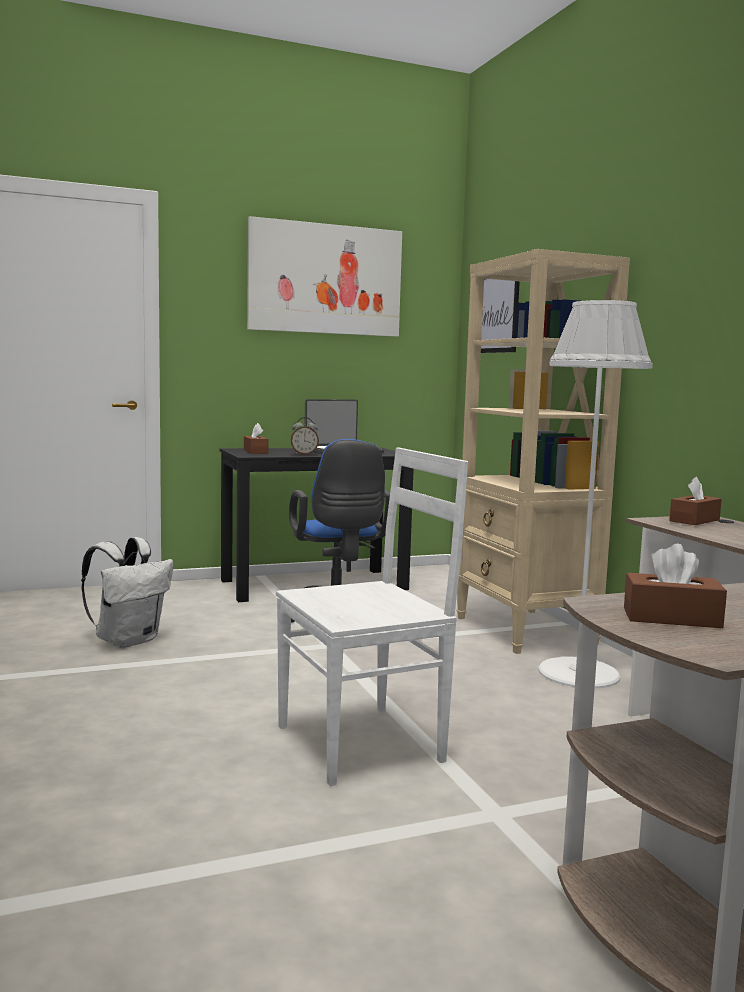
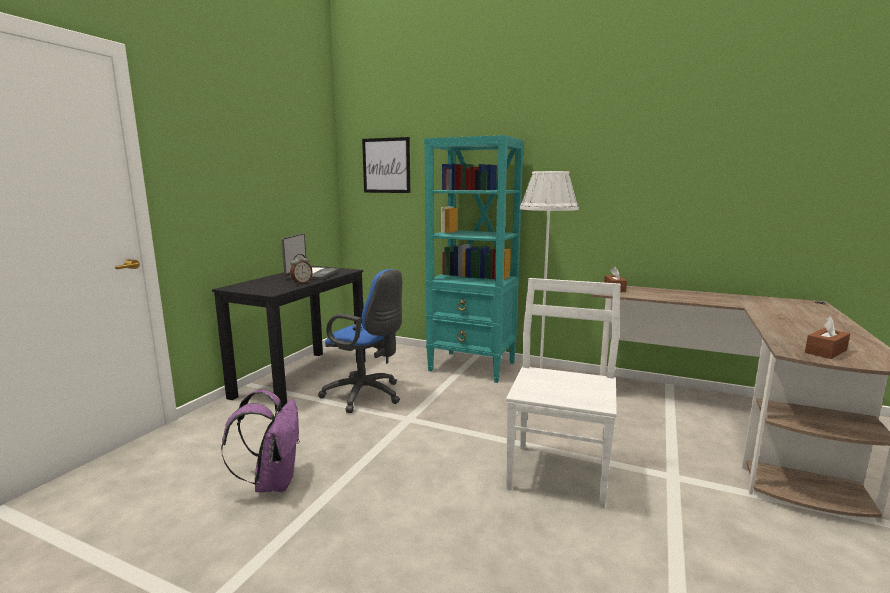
camera: 45 degrees left, 5 degrees up
(128, 640) = (273, 482): white backpack -> purple backpack
(255, 452) = (258, 287): brown tissue box -> none
(325, 279) = (264, 138): picture -> none
(525, 631) = (472, 367): beige bookcase -> turquoise bookcase

